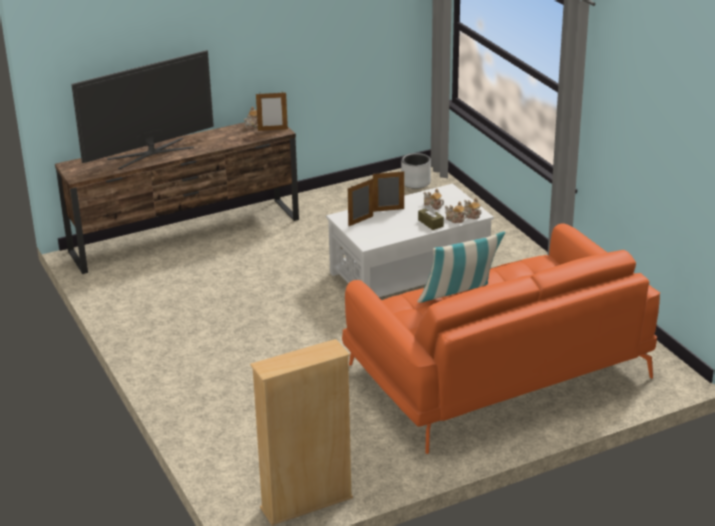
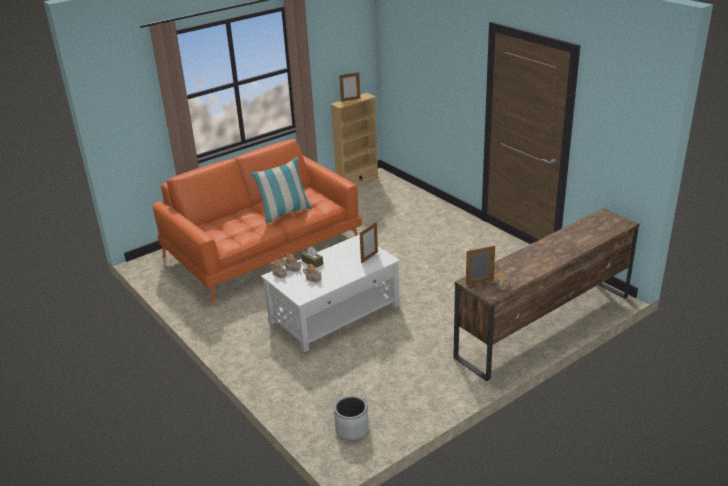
camera: 170 degrees right, 0 degrees up
(151, 153) = (569, 242): television -> none
(388, 210) = (350, 270): picture frame -> picture frame (350, 100)

